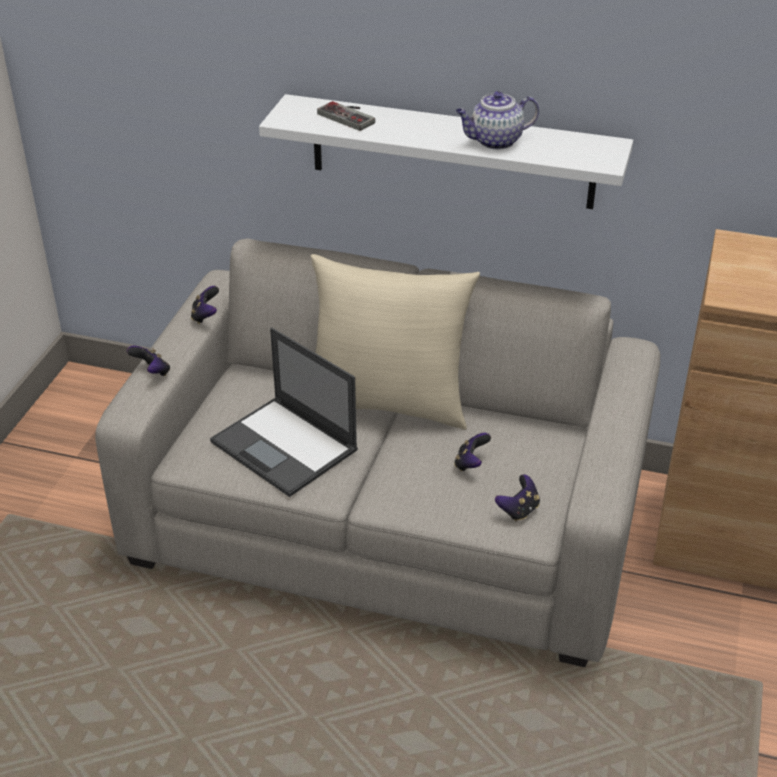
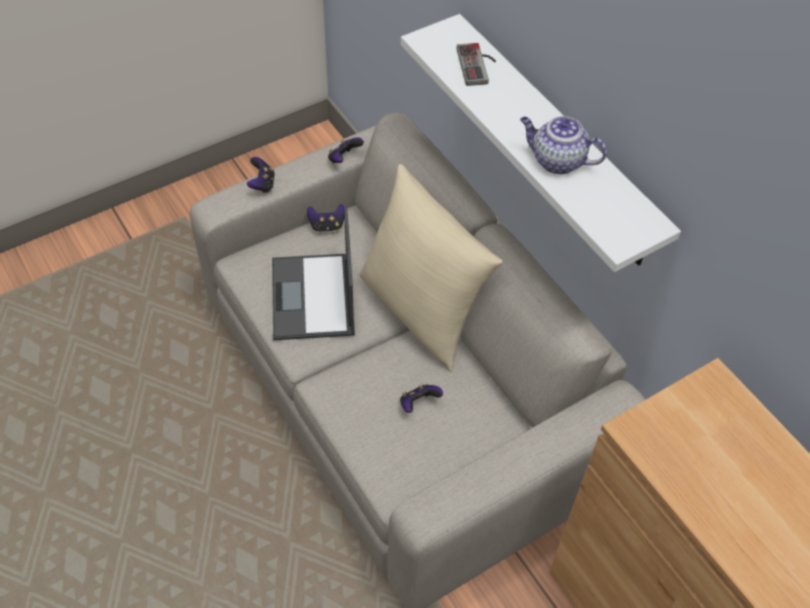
camera: 40 degrees right, 15 degrees up
(518, 510) = (406, 467): game controller -> game controller (327, 226)

